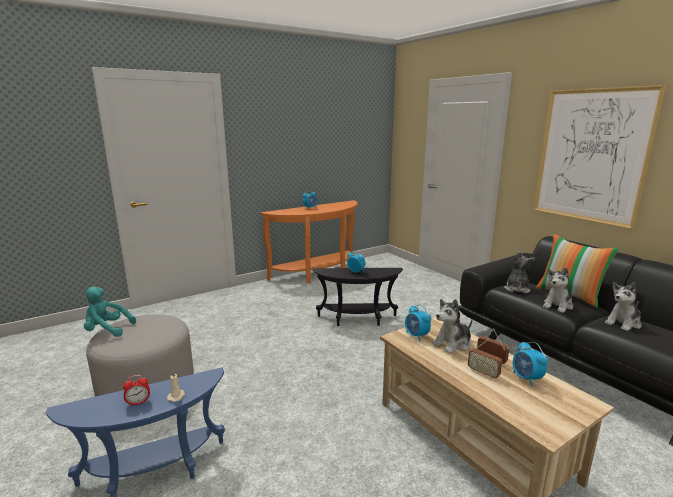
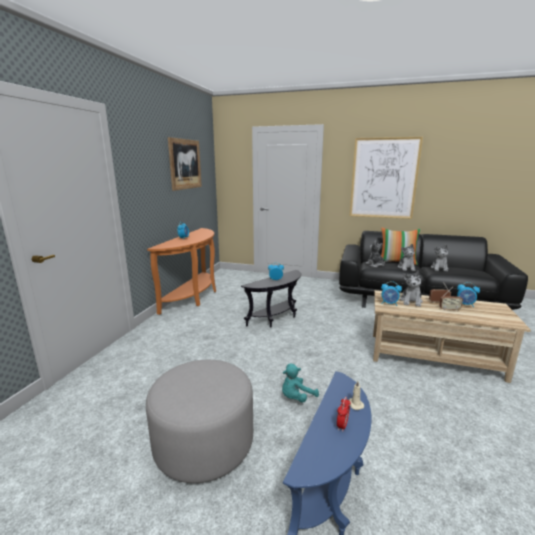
camera: 40 degrees left, 0 degrees up
(107, 330) = (166, 398): turquoise plush toy -> turquoise plush toy (296, 397)
(334, 127) = (185, 164): none -> picture

